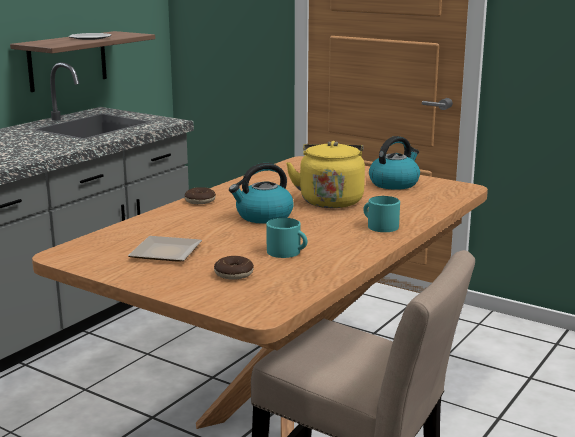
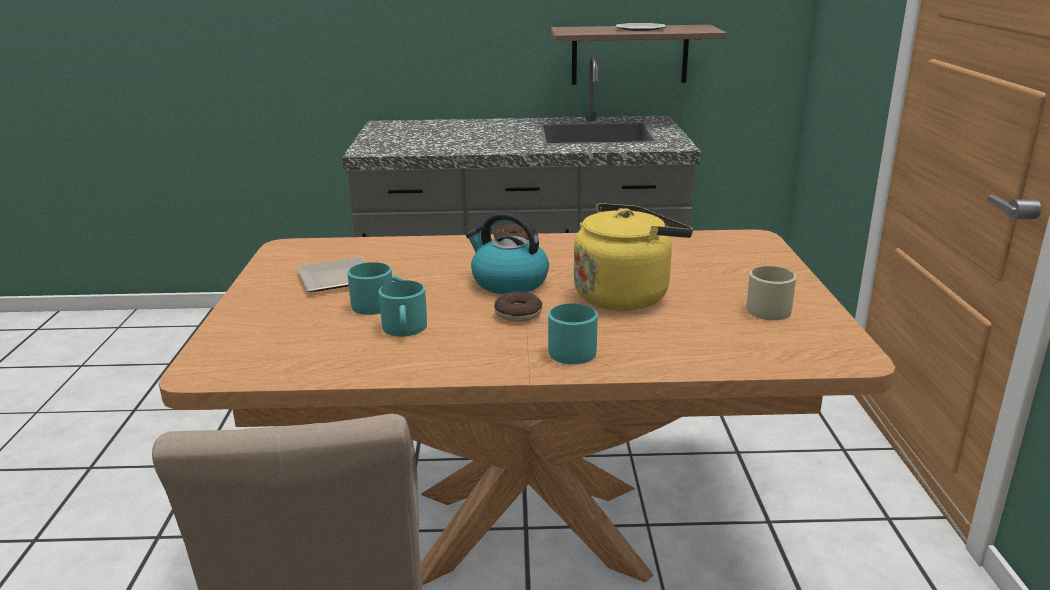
camera: 55 degrees right, 5 degrees up
(234, 274) = (307, 325): donut -> donut (518, 314)
(237, 251) = (378, 305): none -> turquoise mug
(394, 183) = (768, 308): kettle -> beige mug

